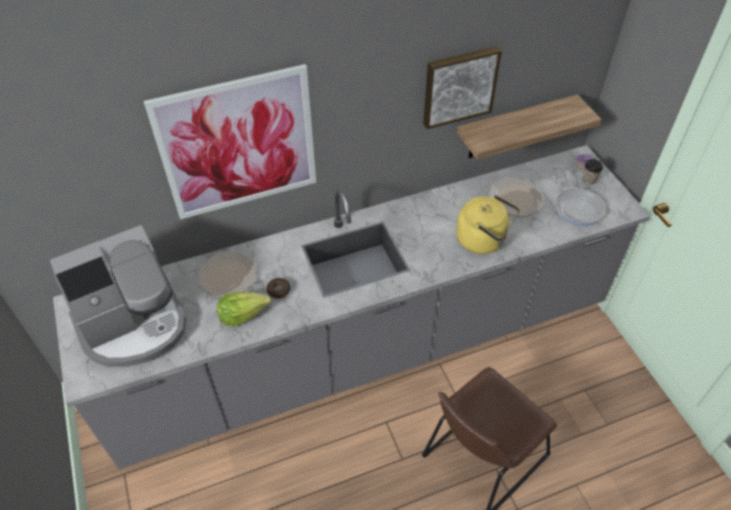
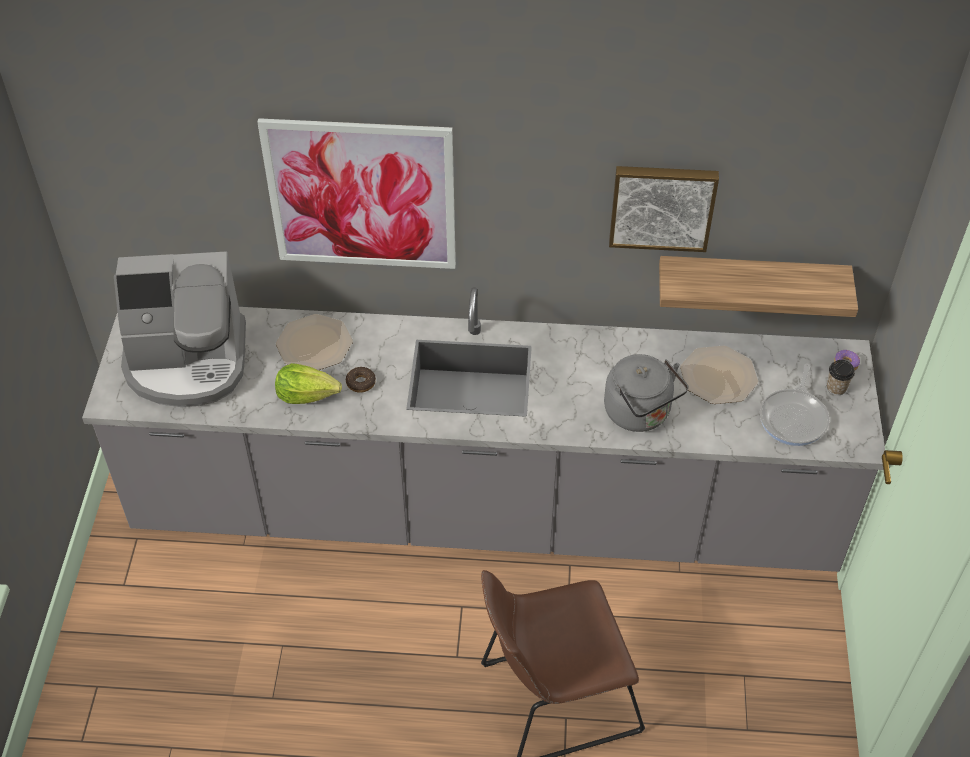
camera: 25 degrees right, 0 degrees up
(483, 240) = (640, 414): yellow kettle -> grey kettle

